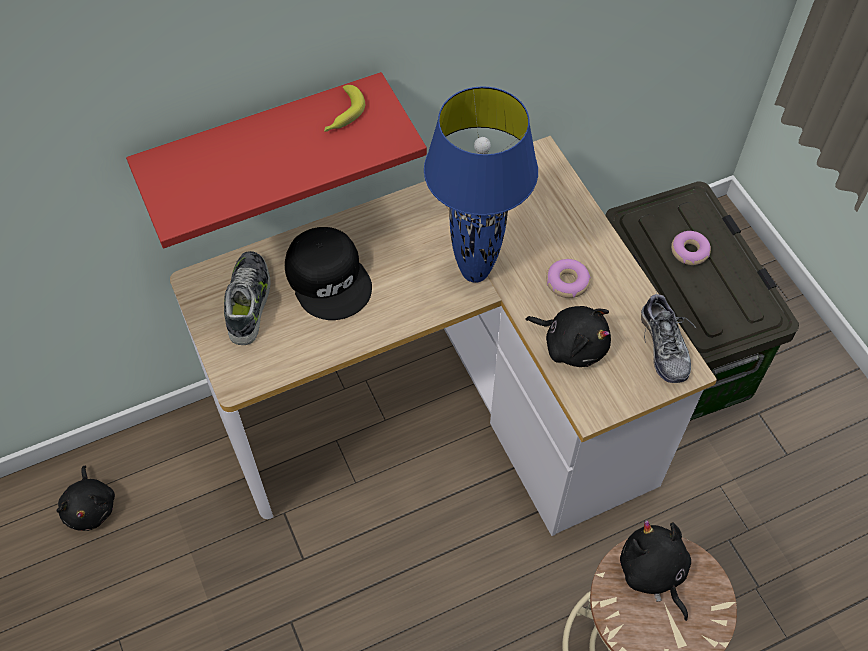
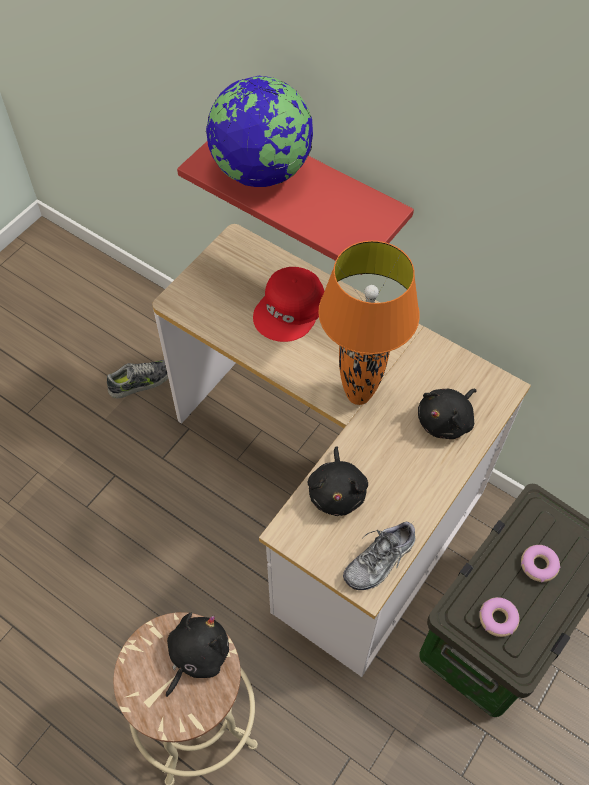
camera: 60 degrees right, 0 degrees up
(91, 507) = (130, 320): black plush toy -> black plush toy (446, 420)
(232, 167) = (262, 172): none -> globe
(249, 301) = (240, 275): shoe -> shoe (141, 382)
(329, 278) = (290, 310): black cap -> red cap
(342, 115) = (353, 206): banana -> none
(475, 272) = (359, 396): blue table lamp -> orange table lamp
(567, 282) = (393, 462): donut -> donut (497, 618)

